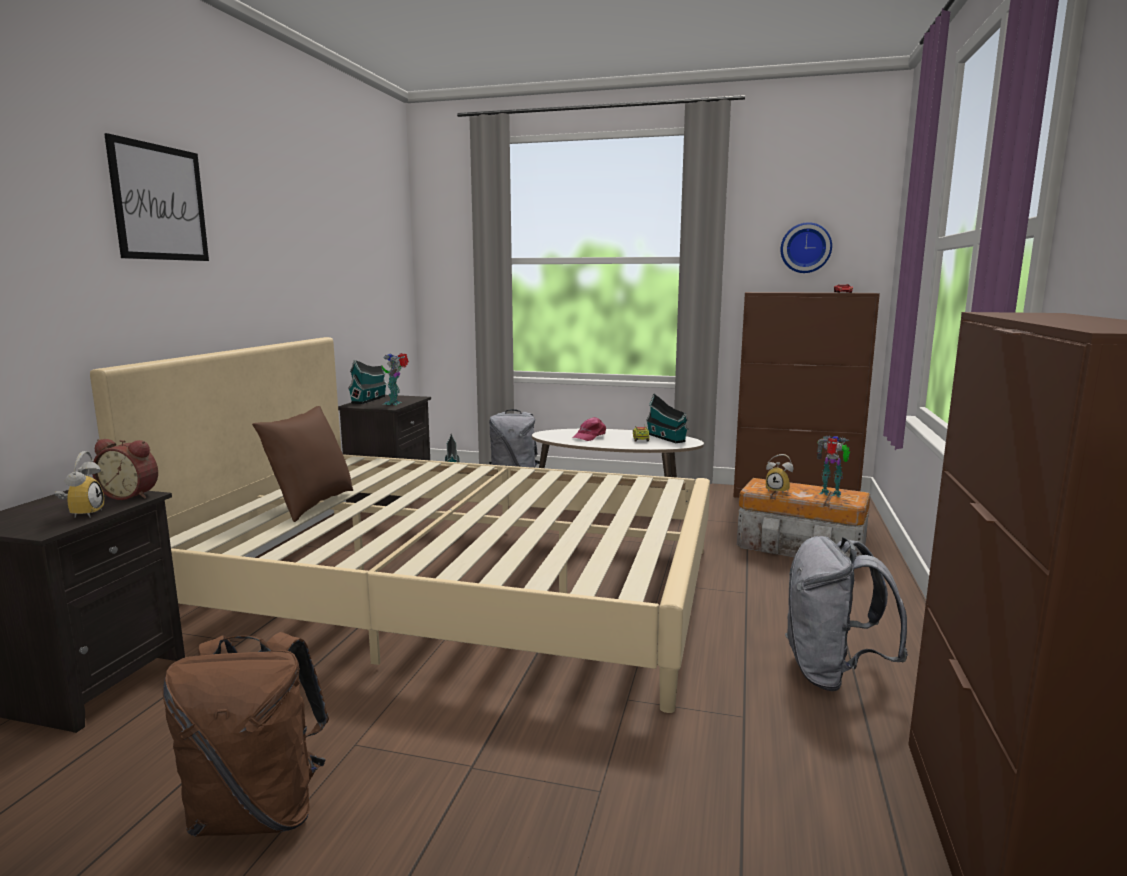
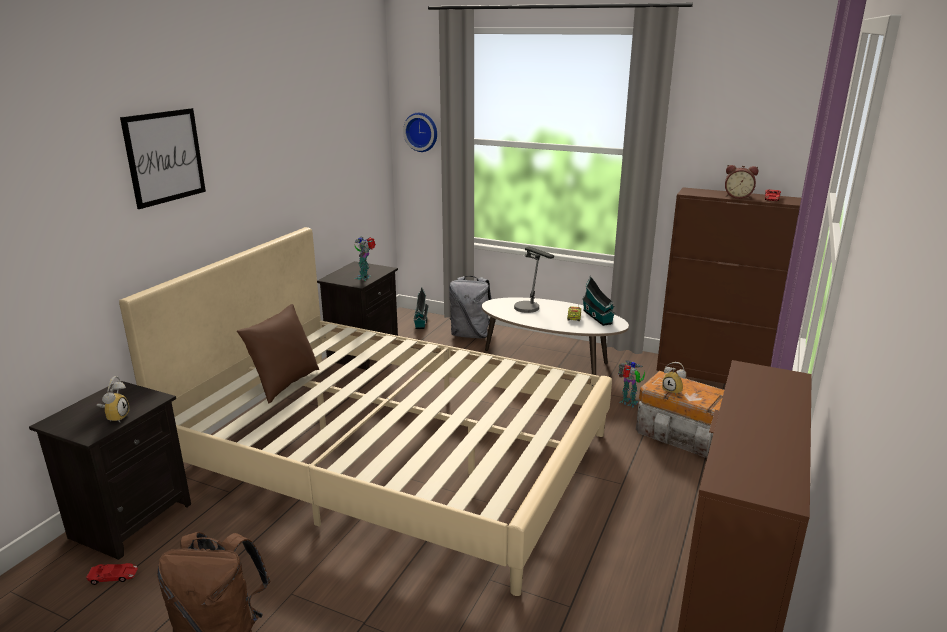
camera: 10 degrees right, 10 degrees up
(69, 753) = (114, 576): none -> red toy car
(131, 495) = (149, 397): alarm clock -> alarm clock (738, 196)
(369, 399) = (346, 270): toy house -> none
(589, 436) = (530, 310): pink cap -> table lamp
(805, 248) = (743, 149): wall clock -> wall clock (421, 132)
(831, 494) = (719, 399): toy robot -> toy robot (629, 403)
(832, 674) = (656, 575): grey backpack -> none

